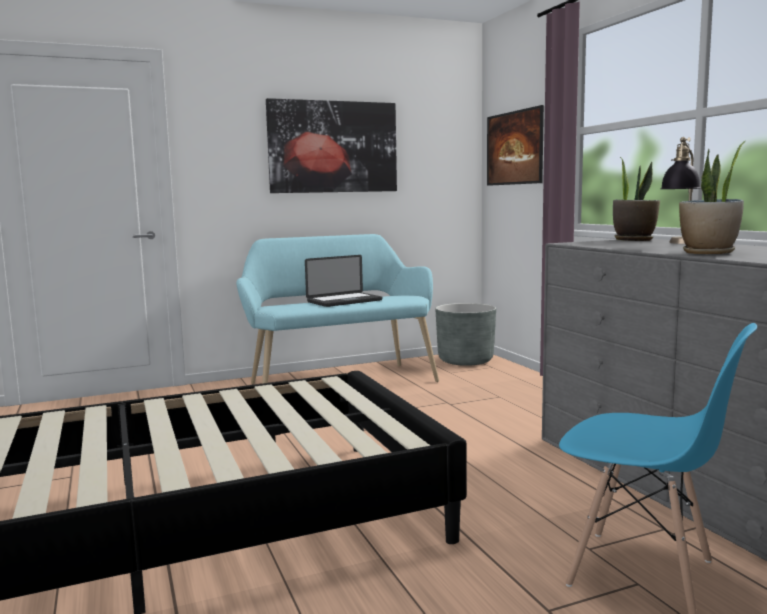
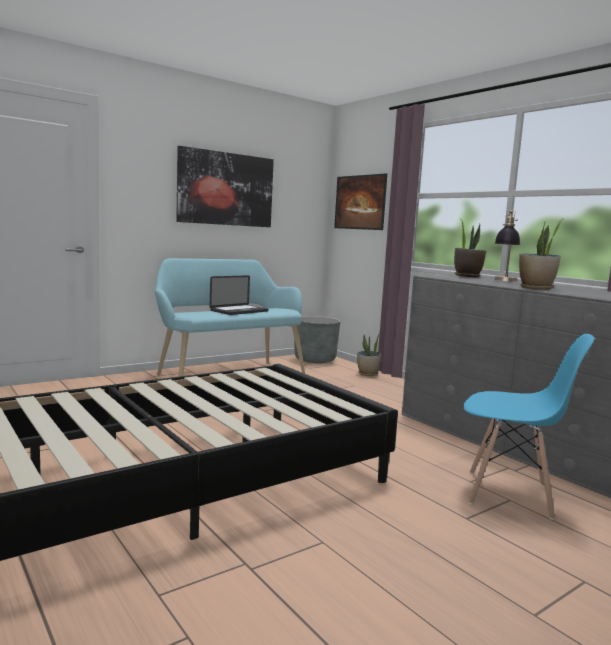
camera: 15 degrees left, 0 degrees up
(527, 380) = (367, 374): none -> potted plant

